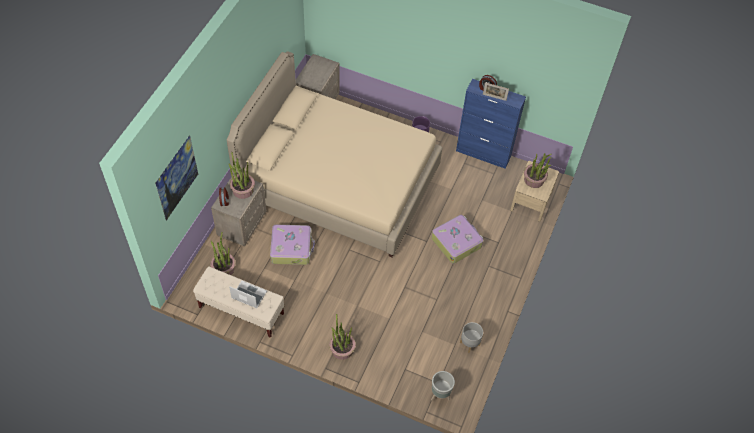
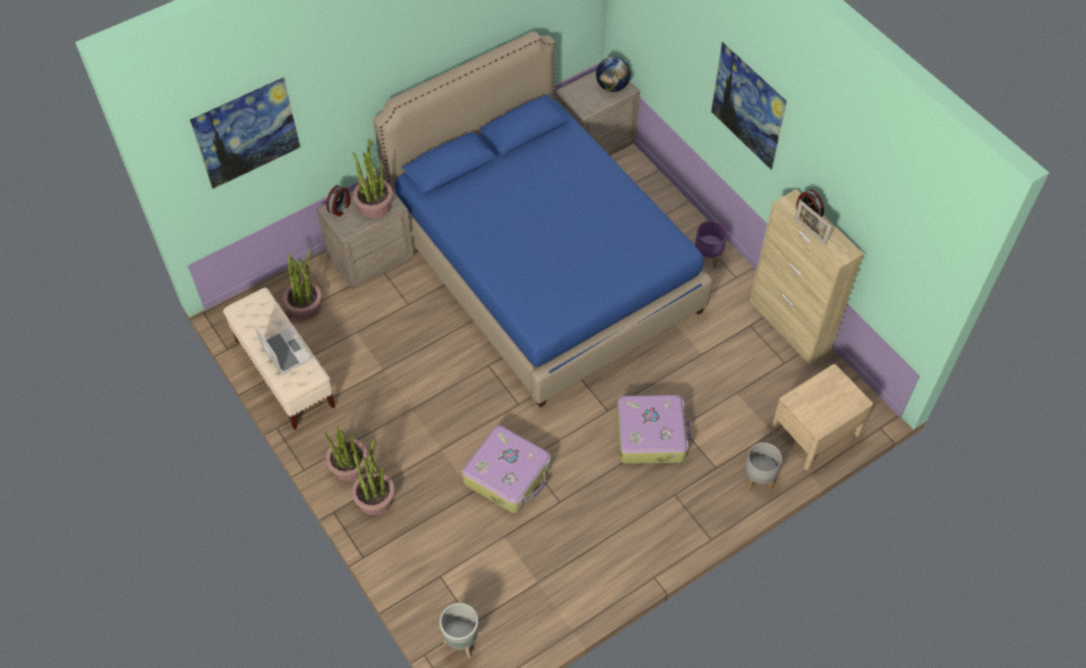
camera: 35 degrees right, 0 degrees up
(291, 248) = (412, 323): suitcase -> suitcase (508, 475)
(323, 66) = (612, 86): none -> globe
(339, 183) = (543, 266): beige bed -> blue bed
(426, 55) = (744, 123): none -> picture
(469, 344) = (560, 593): grey planter -> grey planter (758, 479)
(483, 154) = (790, 326): blue cabinet -> beige cabinet
(534, 180) = (821, 397): potted plant -> potted plant (349, 466)

